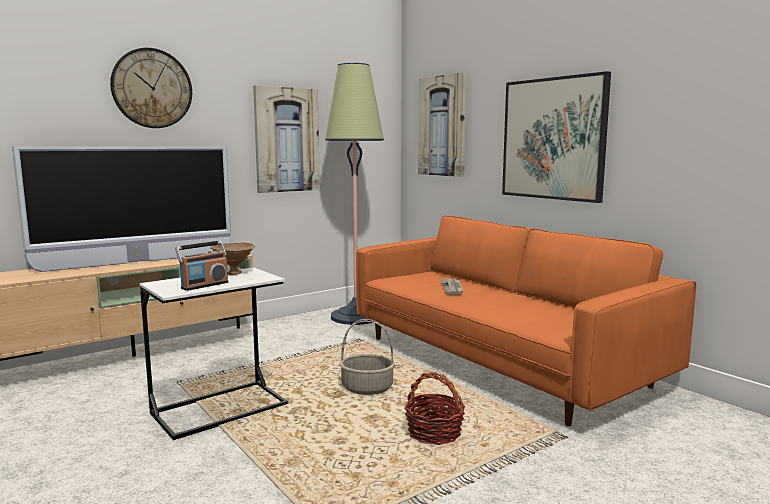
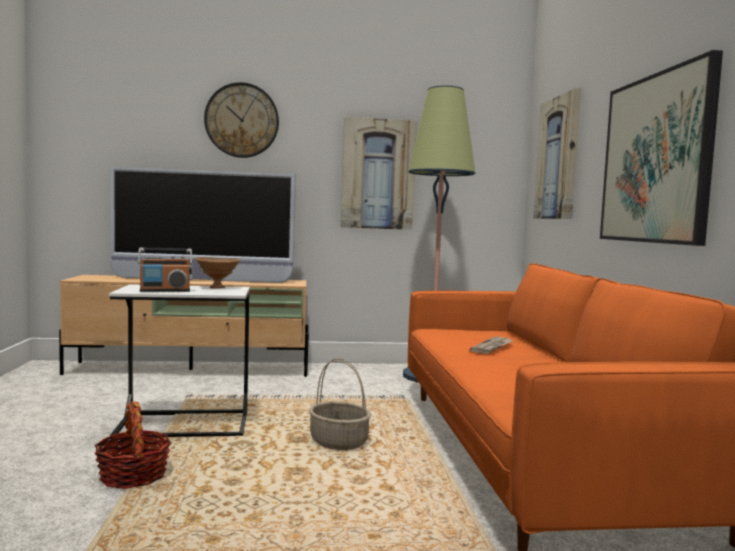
camera: 30 degrees right, 5 degrees down
(434, 433) = (339, 505): basket -> basket (133, 476)

